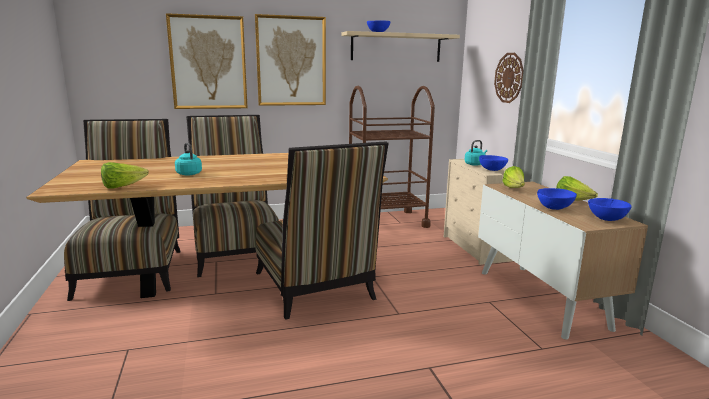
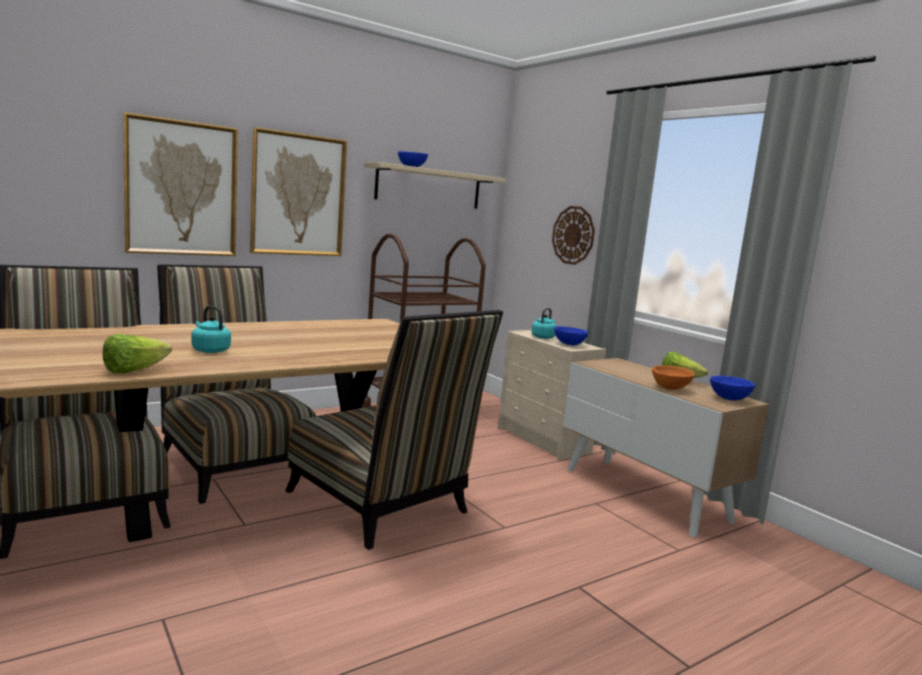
camera: 20 degrees left, 5 degrees down
(514, 189) = (609, 367): lettuce -> none
(555, 208) = (671, 388): blue bowl -> orange bowl

